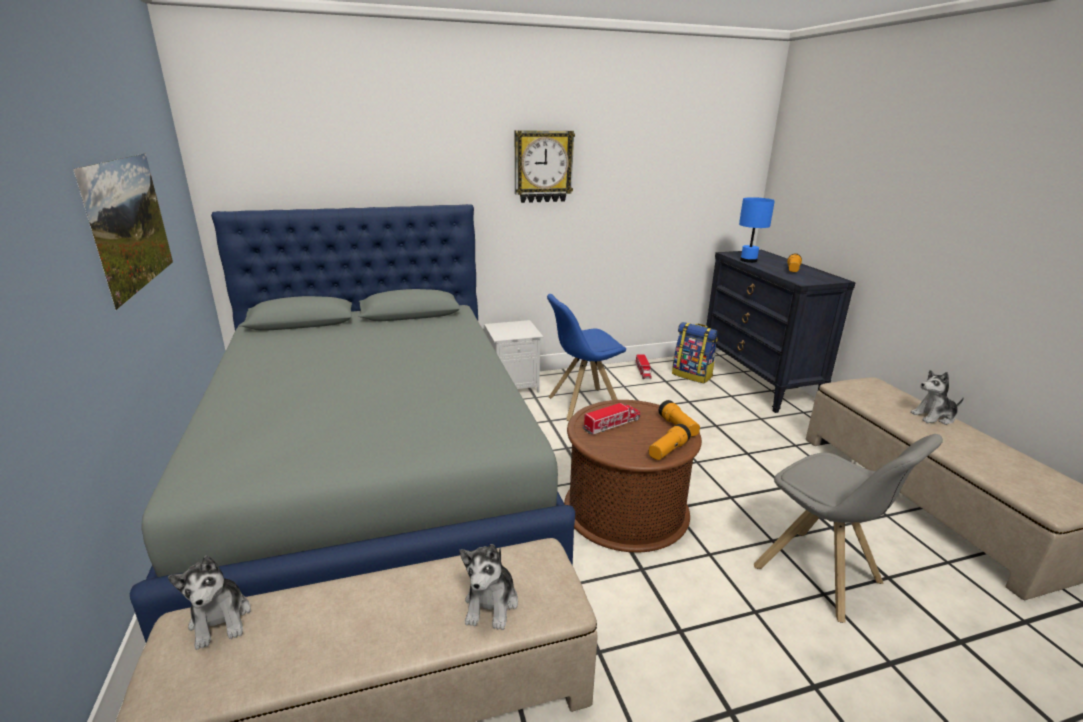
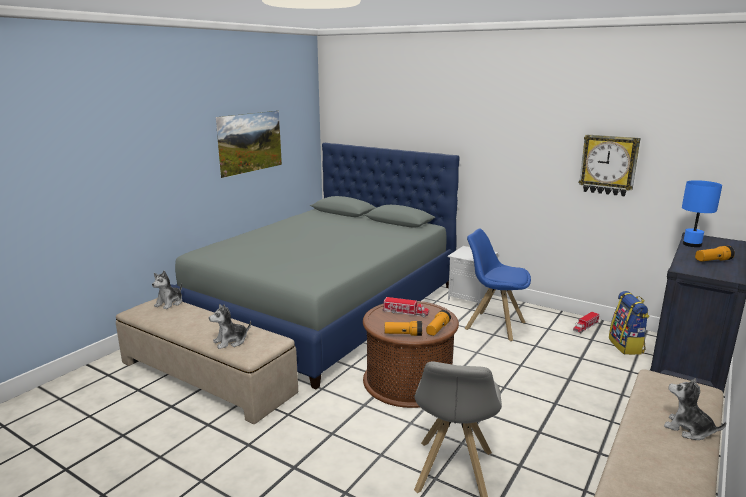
camera: 50 degrees right, 5 degrees down
(543, 166) = (518, 133): wall clock -> wall clock (608, 165)

